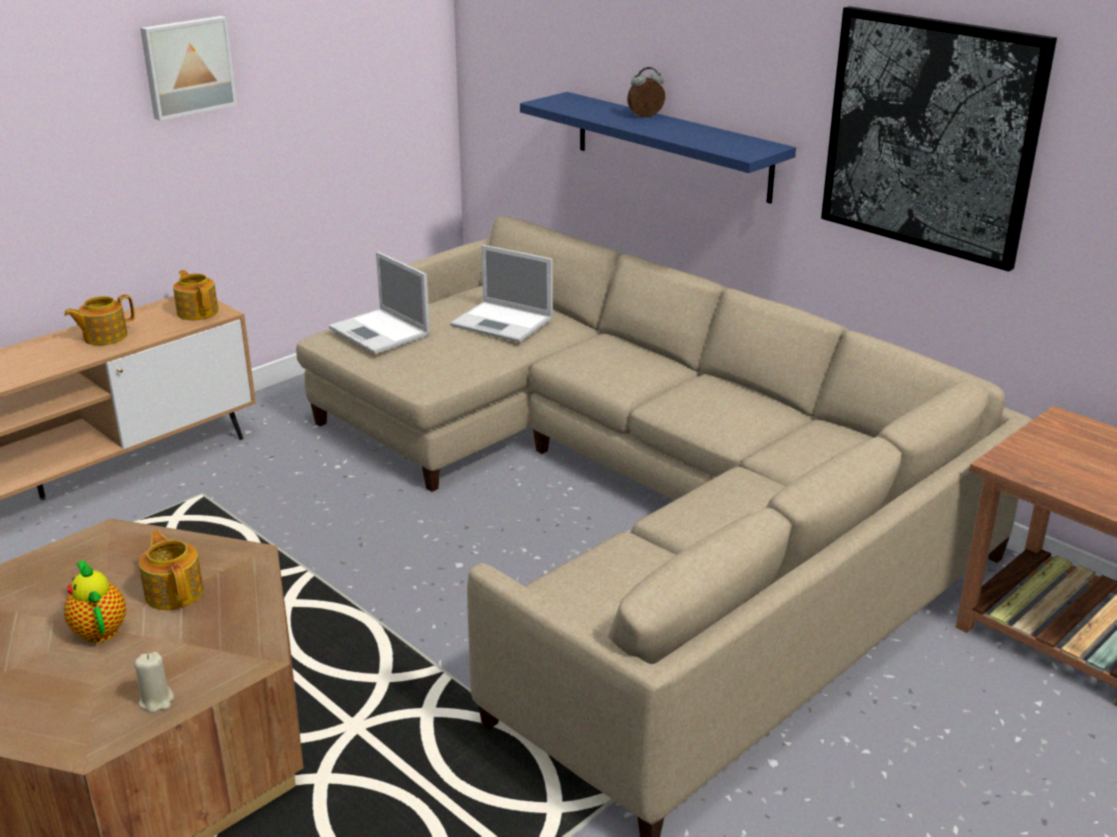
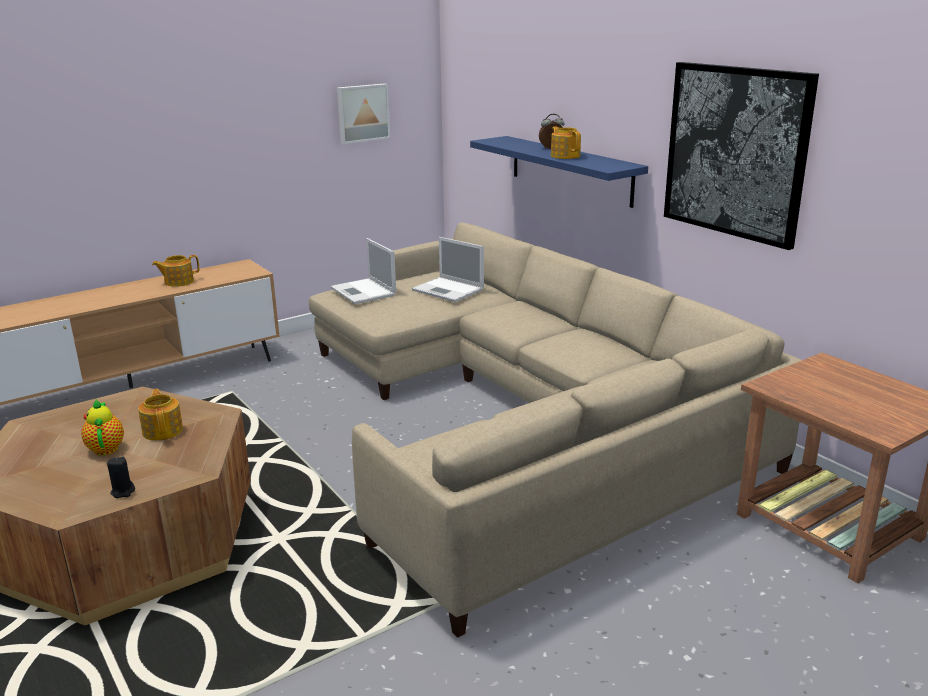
camera: 10 degrees right, 5 degrees down
(157, 701) = (123, 492): beige candle -> black candle
(187, 66) = (248, 109): picture -> picture (362, 113)
(198, 312) = (243, 271): teapot -> teapot (565, 156)

